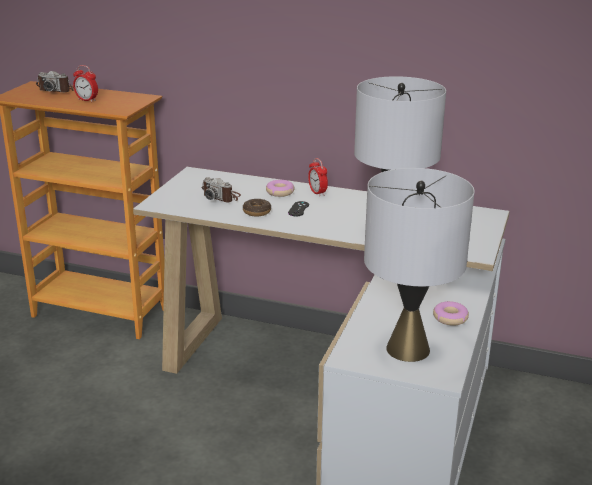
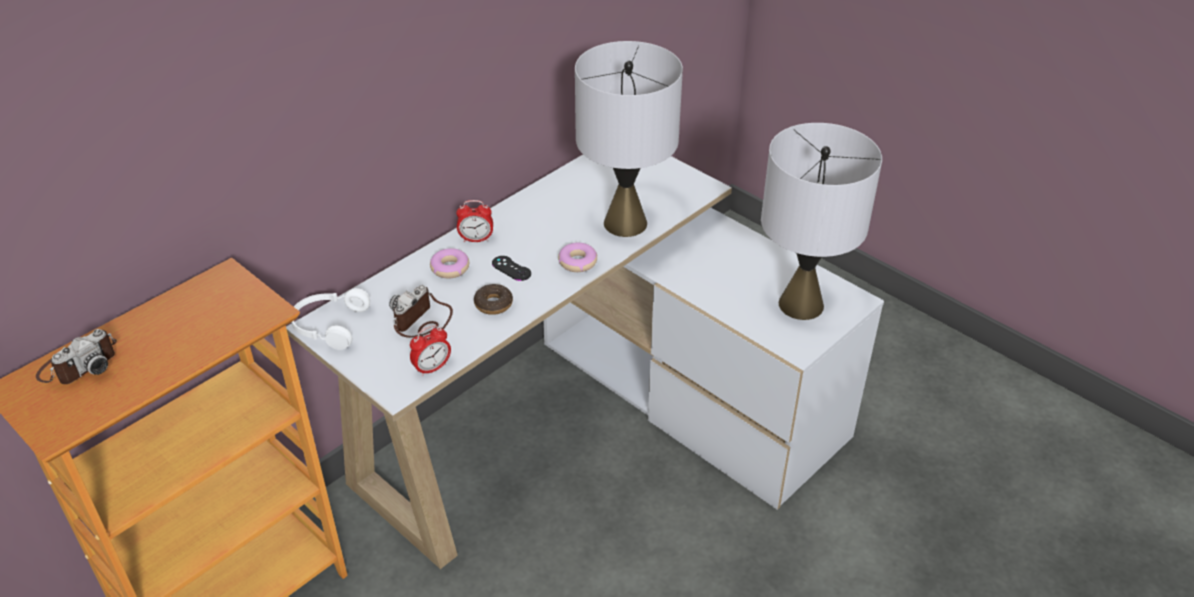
camera: 65 degrees left, 15 degrees up
(87, 100) = (176, 339): alarm clock -> alarm clock (432, 368)
(196, 175) = (328, 325): none -> white headphones
(221, 197) = (423, 321): camera -> camera turned 150 degrees clockwise
(450, 318) = (759, 257): donut -> donut (577, 262)

